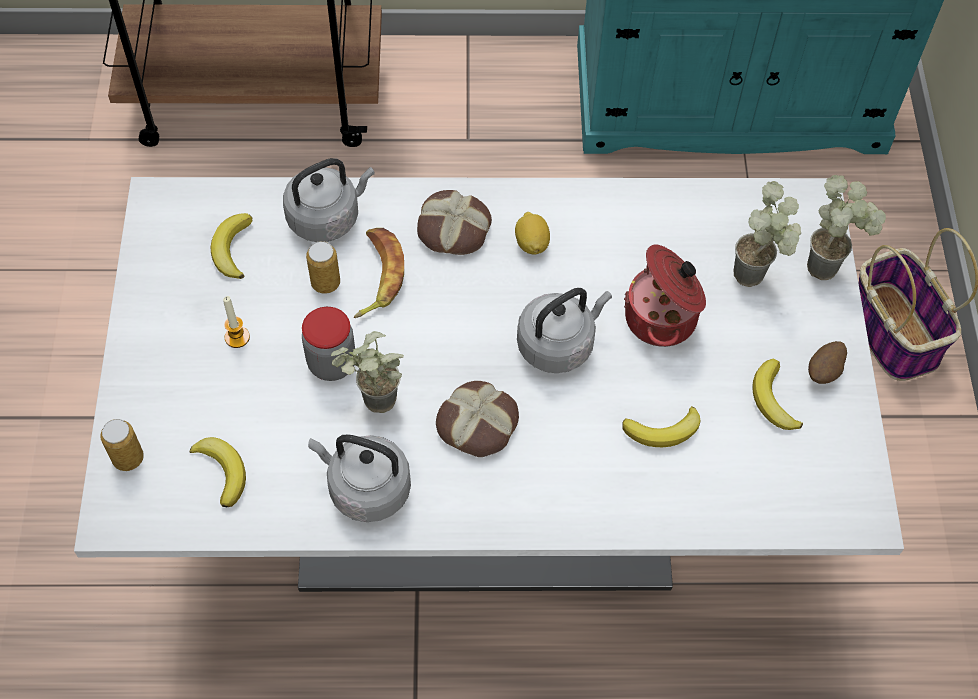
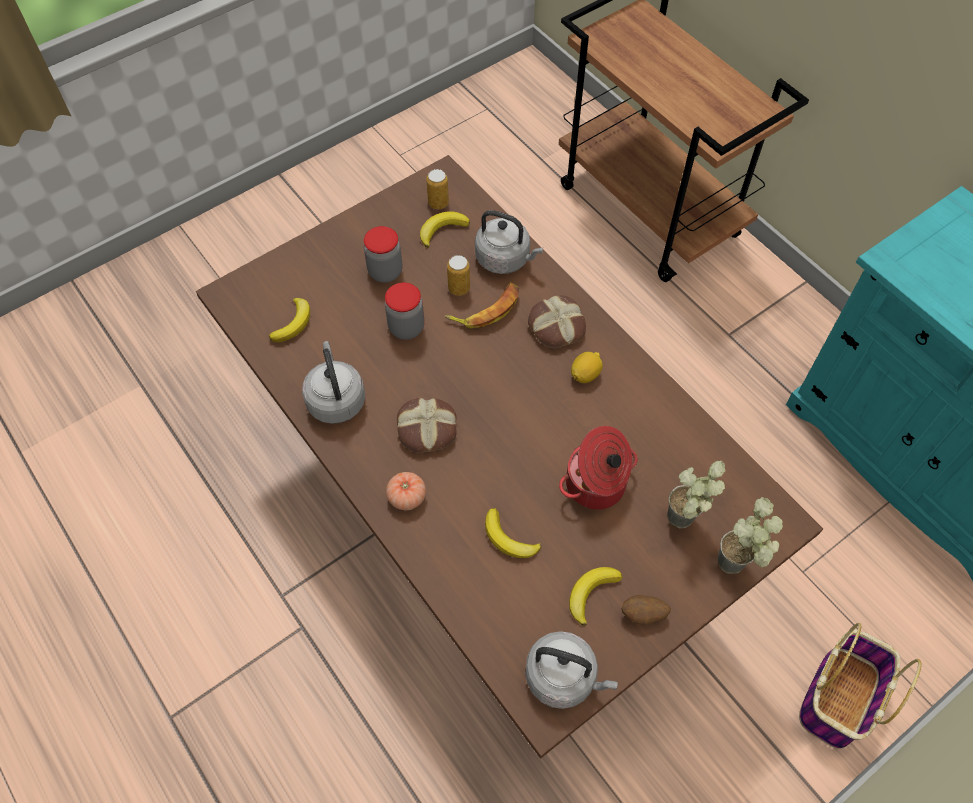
camera: 55 degrees right, 0 degrees up
(128, 458) = (268, 275): can -> can (438, 203)
(237, 337) = (385, 272): candle -> jar
(372, 406) = (394, 366): potted plant -> none
(484, 498) = (486, 514): white dining table -> brown dining table
(544, 493) = (407, 497): none -> tomato
(558, 344) = (522, 437): grey kettle -> grey kettle (564, 677)

